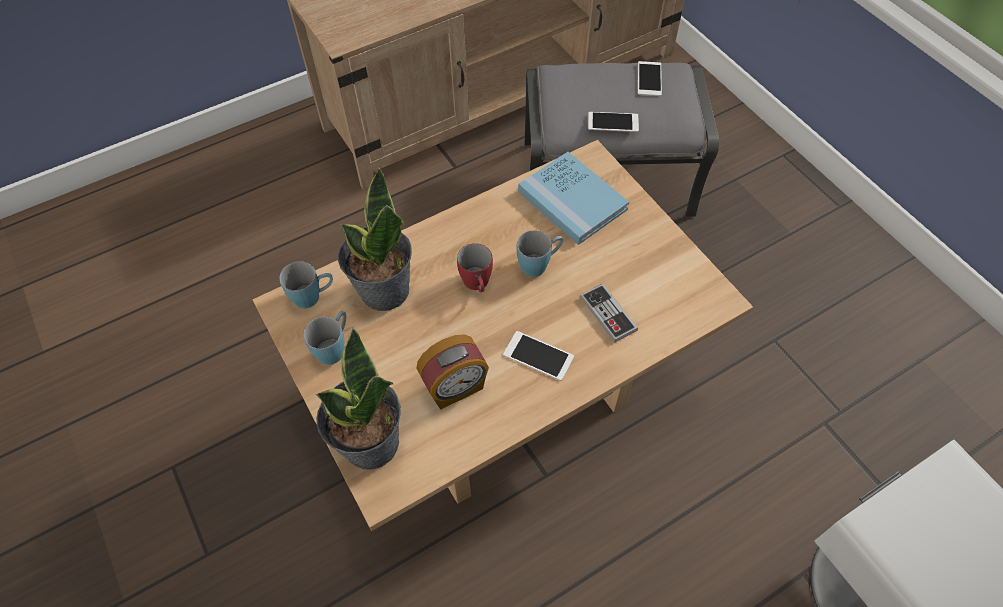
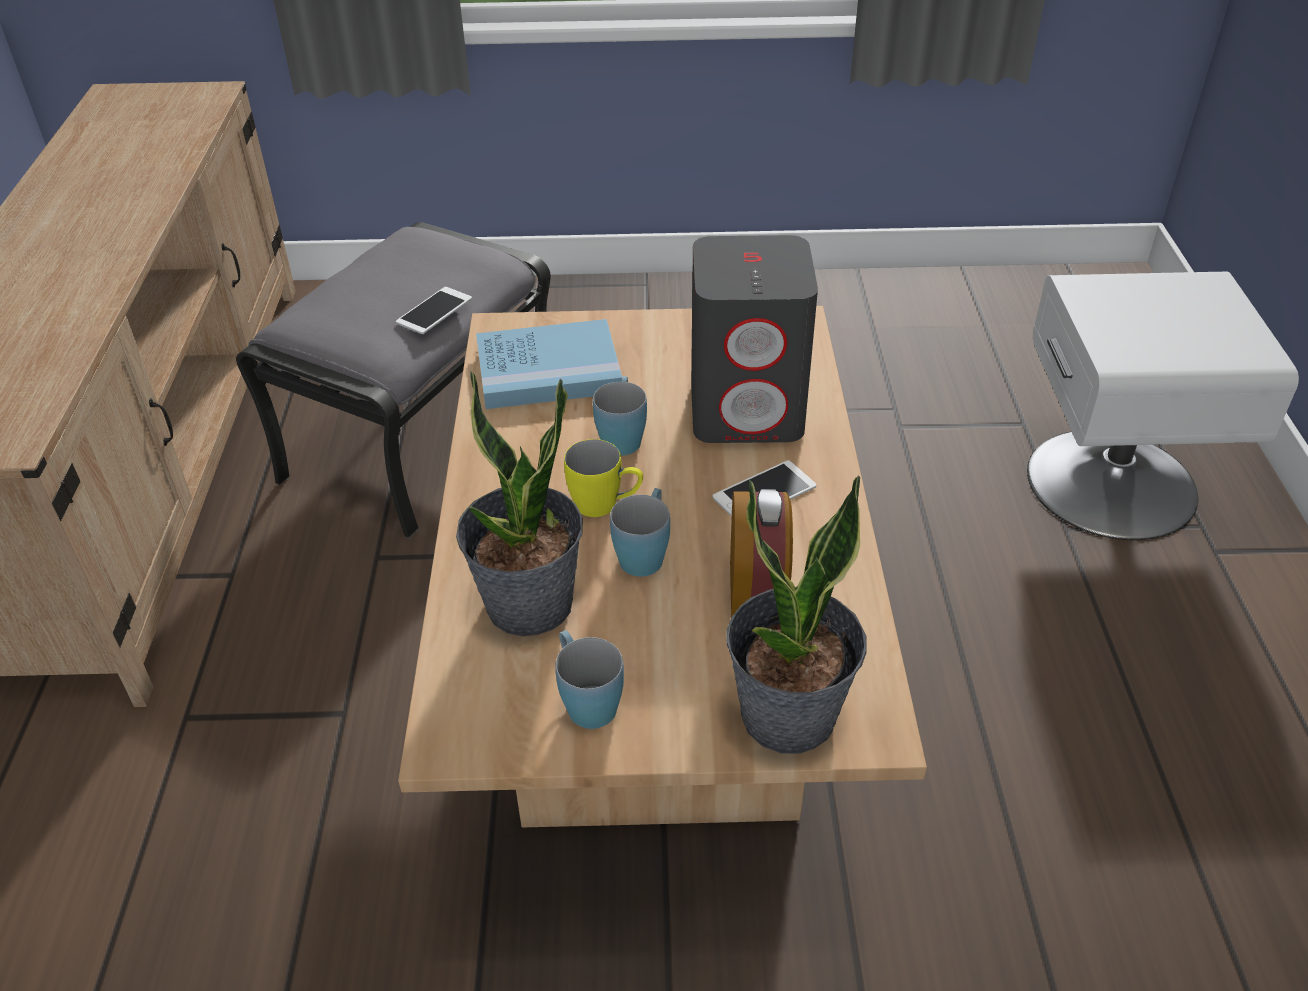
camera: 60 degrees left, 15 degrees down
(313, 296) = (465, 694): blue mug -> blue mug (645, 553)
(477, 285) = (606, 505): red mug -> yellow mug
(608, 314) = (748, 410): game controller -> grey speaker
(649, 79) = (401, 256): phone -> none

